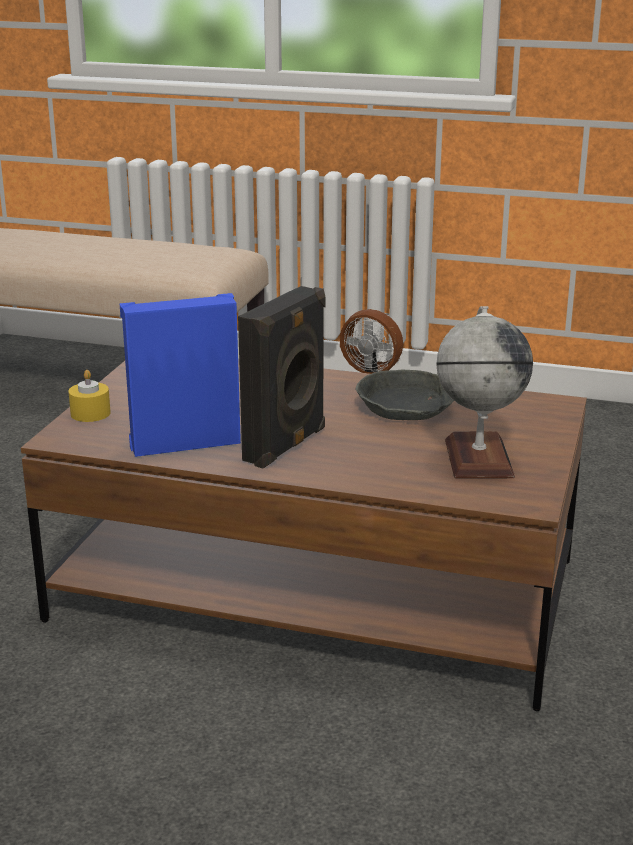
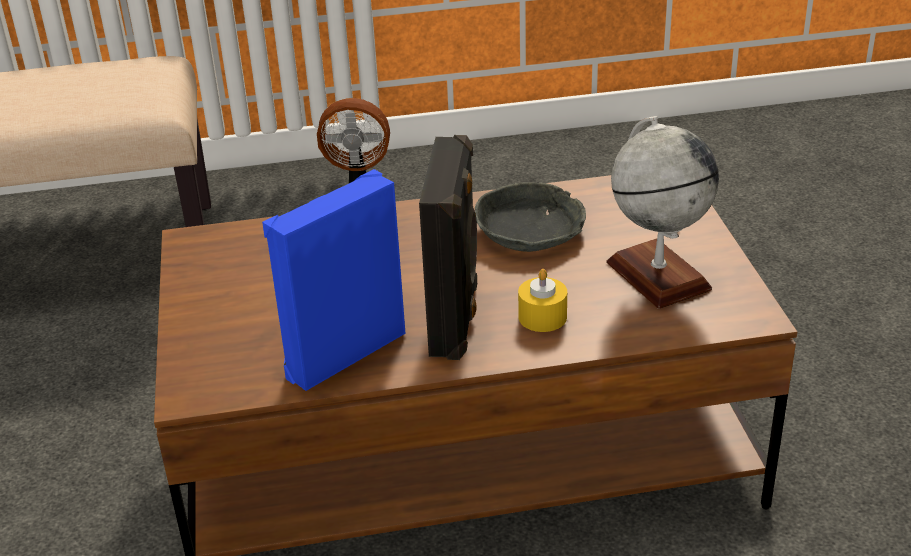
camera: 25 degrees left, 10 degrees up
(90, 413) = (193, 344): yellow candle -> yellow candle (542, 317)

